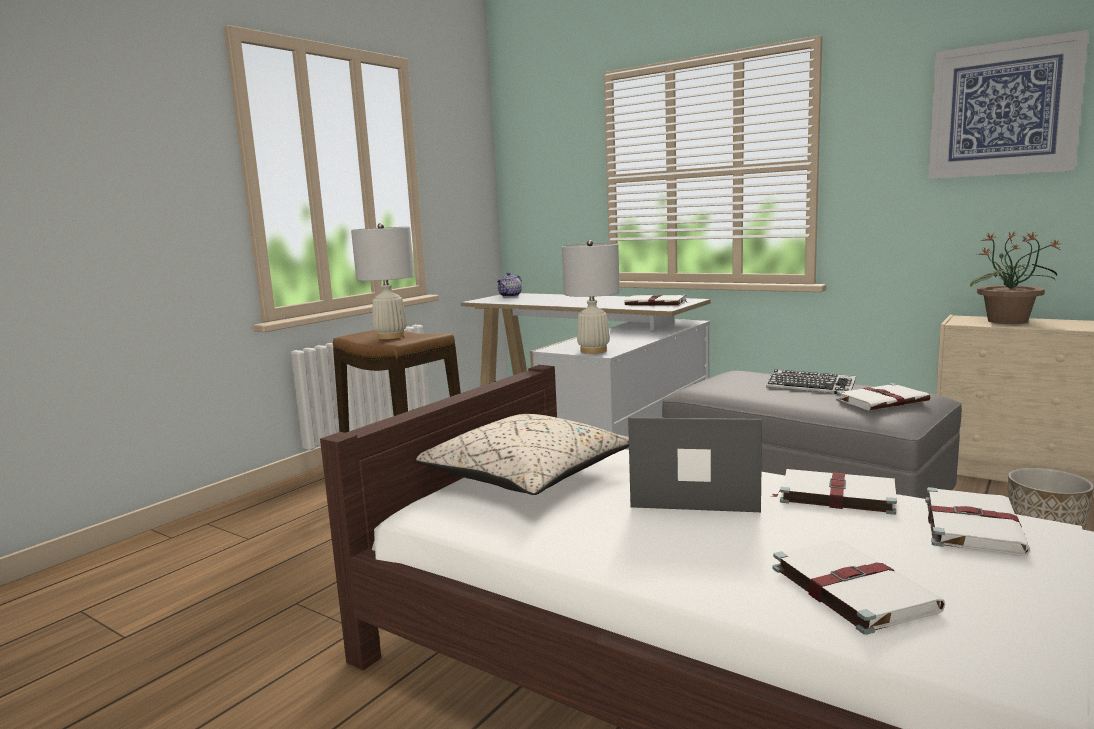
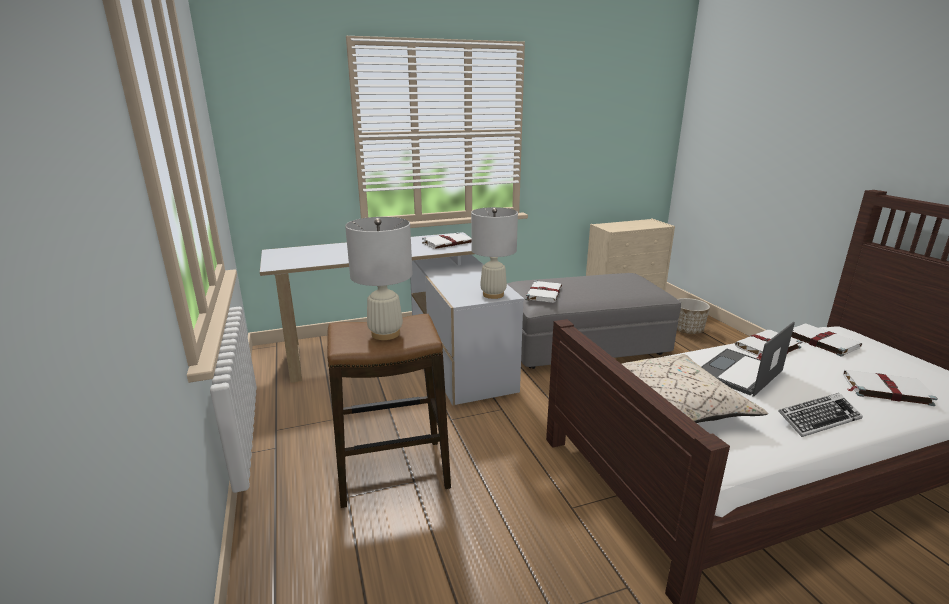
camera: 55 degrees left, 10 degrees up
(510, 296) = (285, 254): teapot -> none
(810, 388) = (589, 284): keyboard -> keyboard (818, 419)
(883, 400) = (635, 284): white book -> white book (544, 293)
(1003, 109) = (614, 107): picture -> none
(1008, 321) = (625, 225): potted plant -> none

